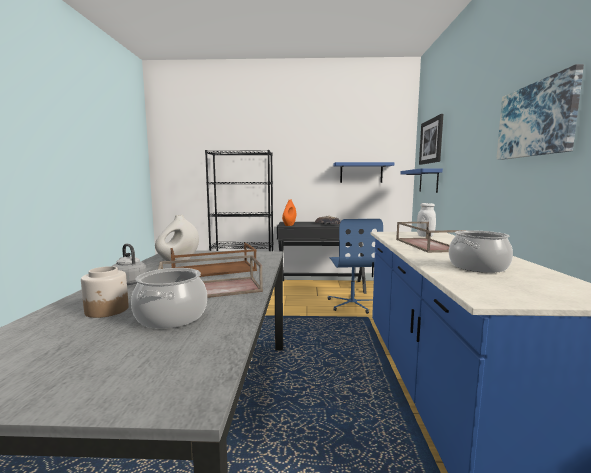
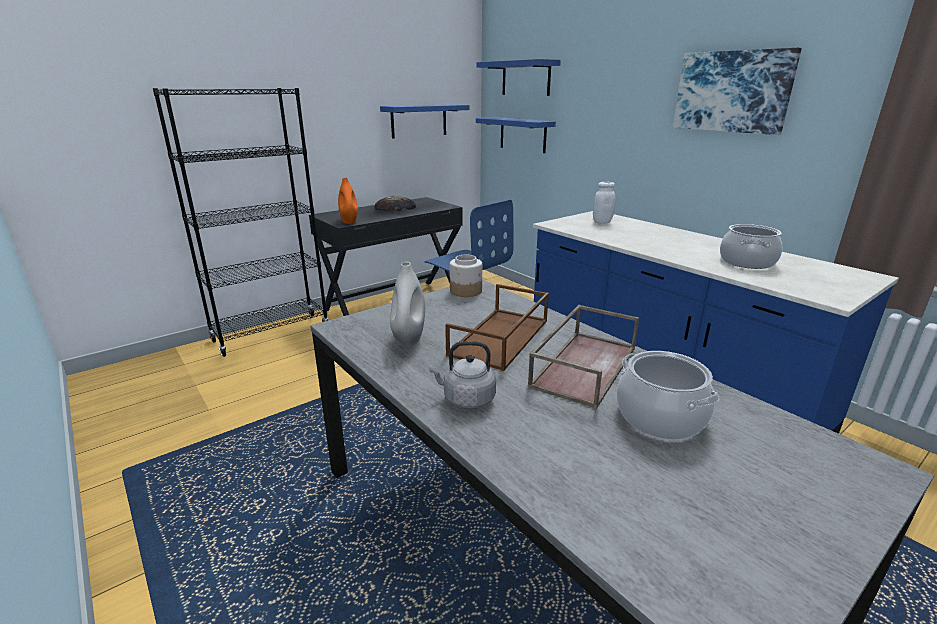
camera: 40 degrees left, 15 degrees up
(107, 310) = (583, 445): jar -> jar (466, 291)
(426, 245) = (640, 238): brown tray -> none
(431, 141) = (526, 78): picture -> blue shelf

